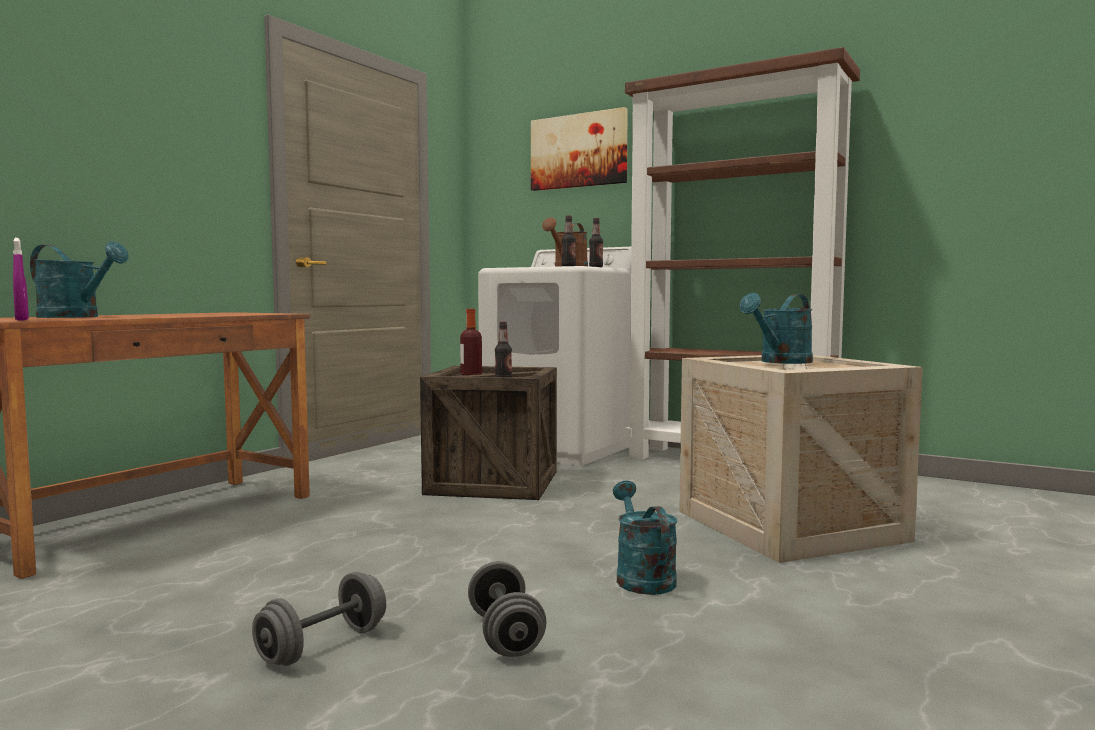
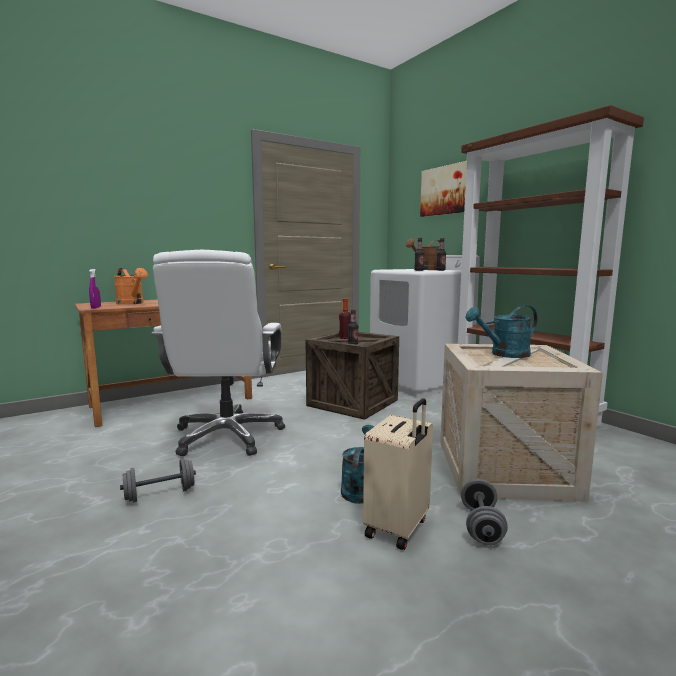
camera: 25 degrees right, 5 degrees up
(77, 317) = (132, 303): turquoise watering can -> orange watering can
(336, 551) = (227, 436): none -> white office chair
(505, 635) = (244, 510): grey dumbbell -> grey dumbbell (481, 526)
(748, 608) = (398, 528): none -> beige suitcase

